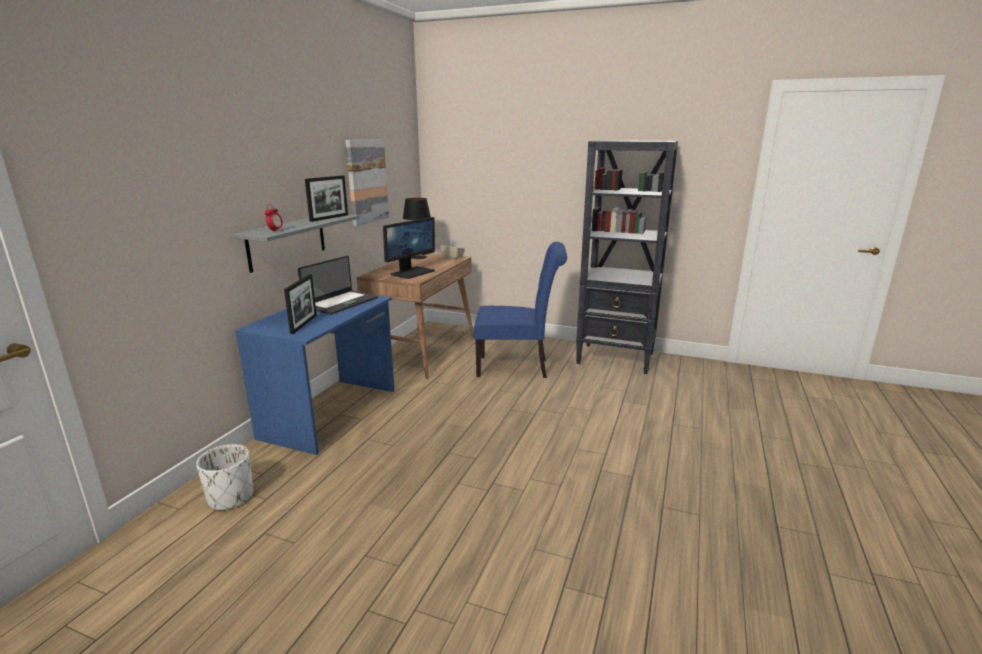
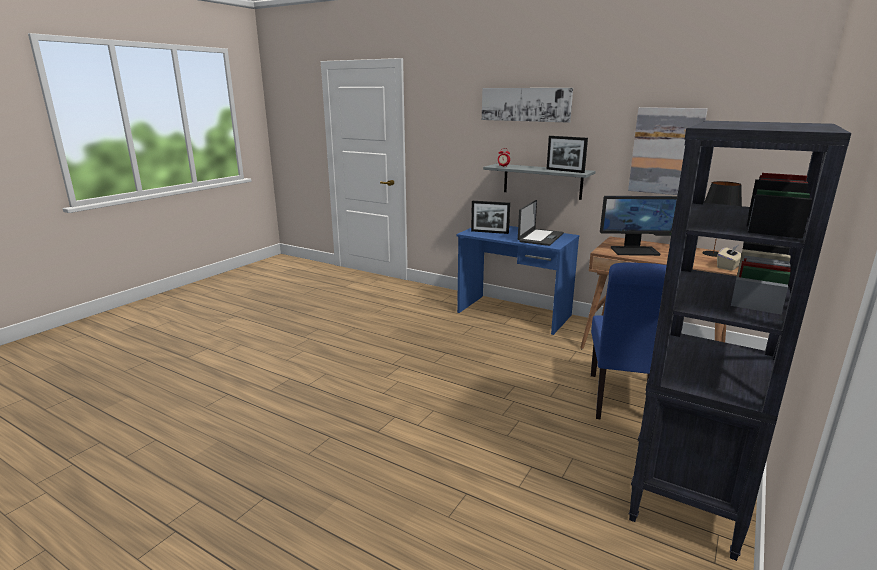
camera: 100 degrees right, 0 degrees up
(231, 497) = (421, 296): white planter -> none
(250, 140) = (525, 104): none -> picture
(340, 302) = (540, 237): laptop -> laptop turned 105 degrees counterclockwise
(412, 272) = (634, 251): monitor -> monitor turned 45 degrees counterclockwise

